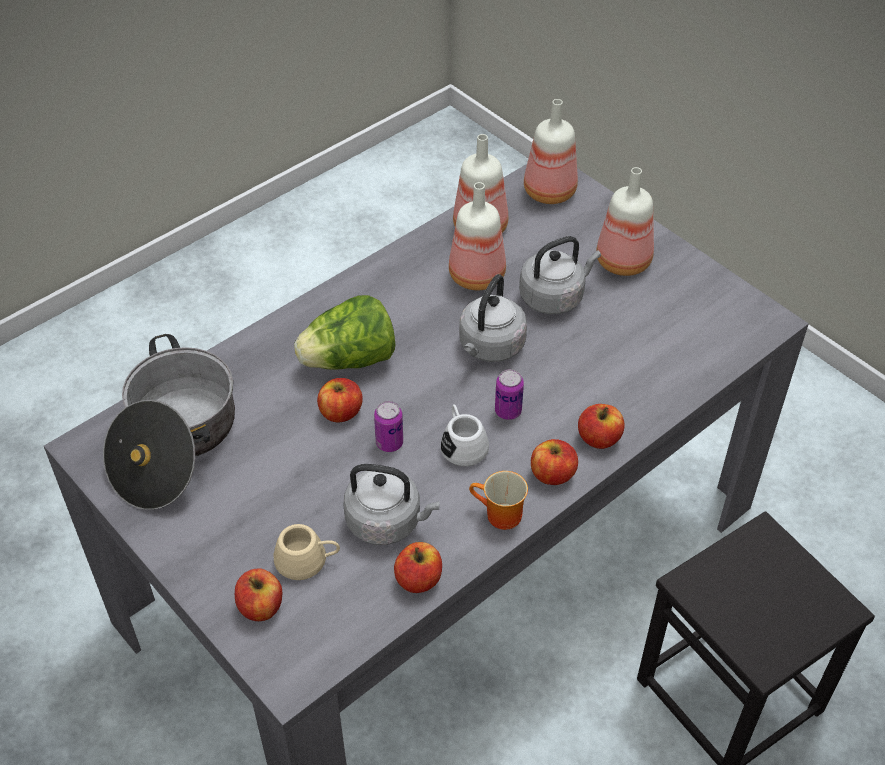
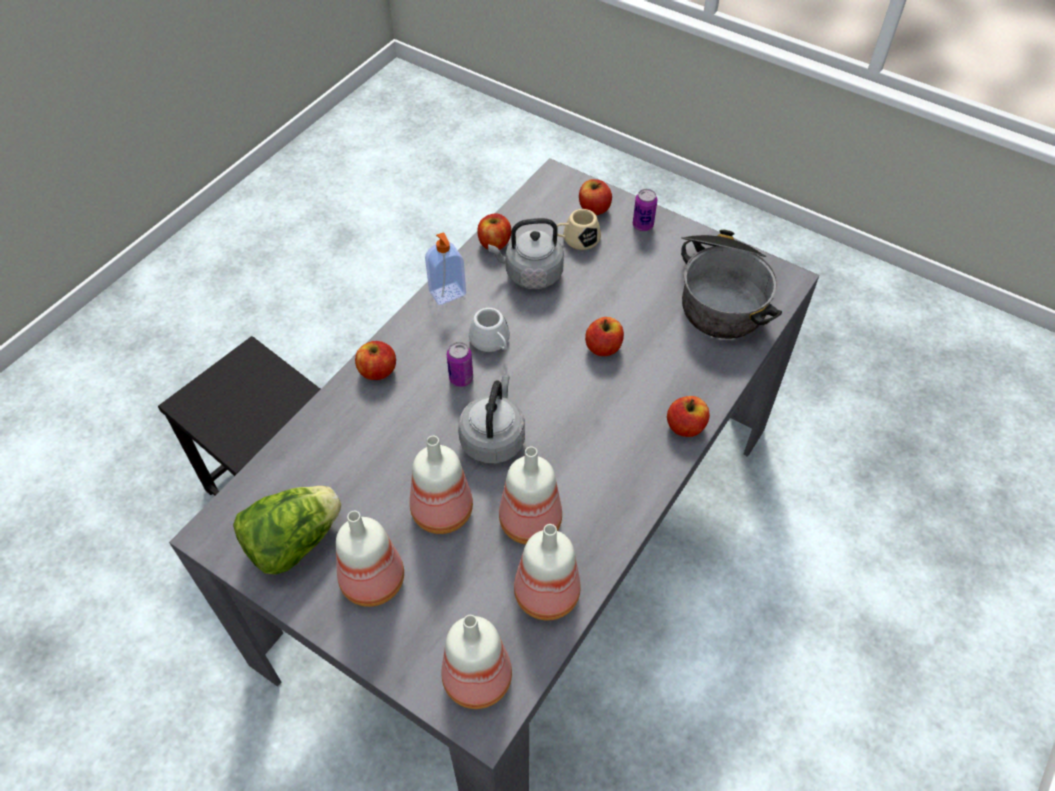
camera: 165 degrees right, 5 degrees up
(349, 360) = (618, 396): lettuce -> lettuce (293, 542)
(389, 443) = (552, 331): can -> can (642, 225)
(499, 516) = (448, 294): mug -> soap dispenser
(552, 474) = (412, 333): apple -> apple (685, 426)
(554, 297) = (442, 513): grey kettle -> bottle

